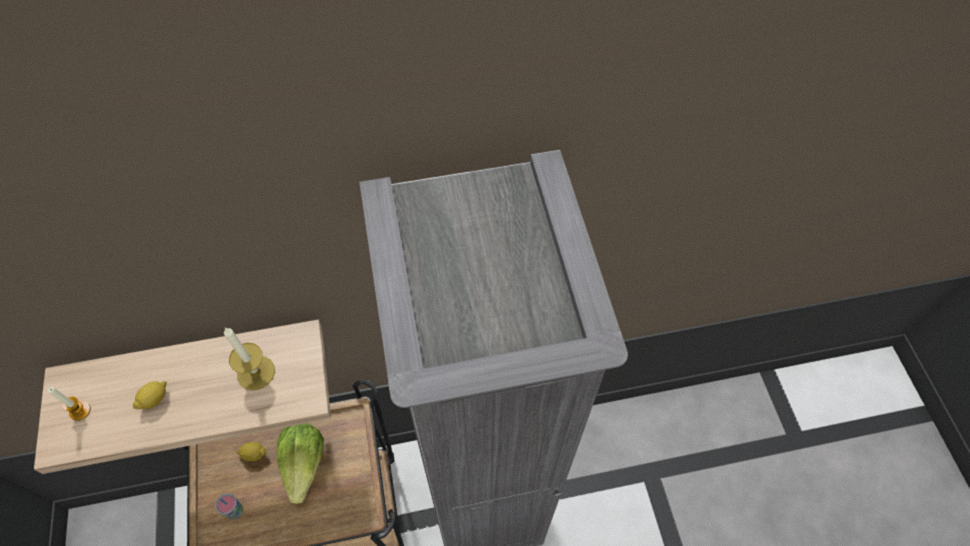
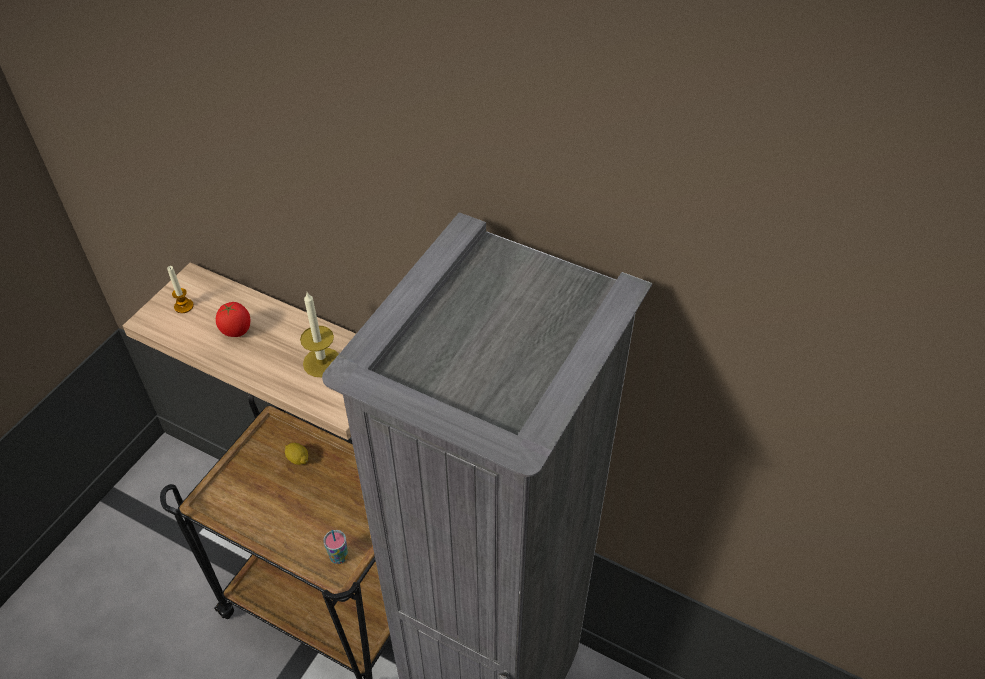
camera: 40 degrees right, 10 degrees down
(154, 399) = (237, 332): lemon -> tomato
(235, 511) = (246, 492): cup -> cup (339, 557)
(304, 464) = (328, 496): lettuce -> none

